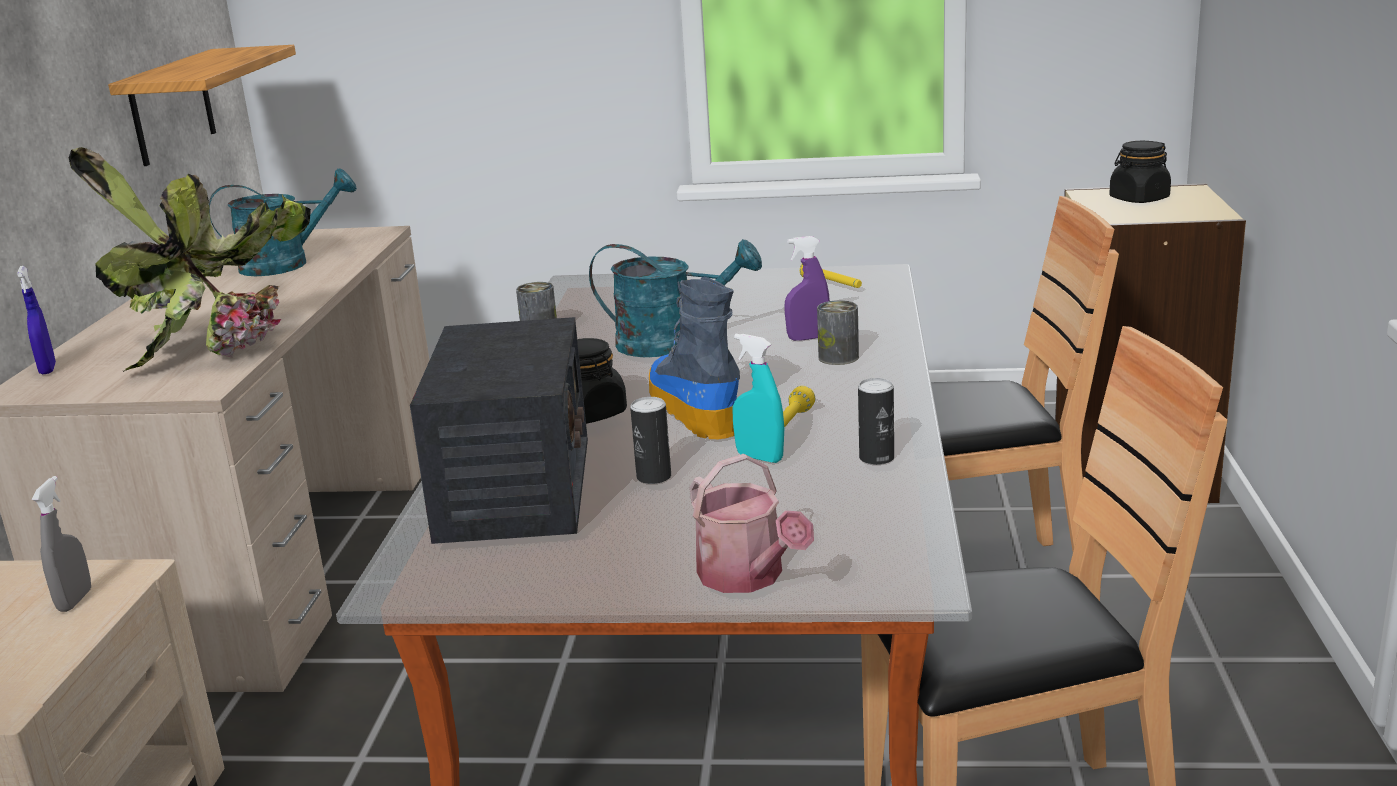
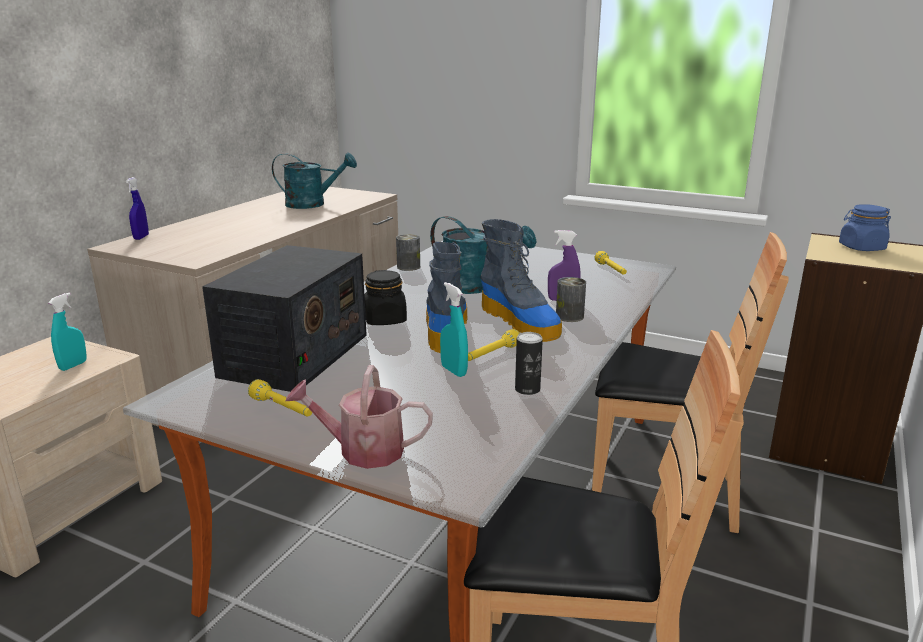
camera: 20 degrees right, 0 degrees up
(75, 600) = (73, 365): grey spray bottle -> turquoise spray bottle
(171, 107) = (276, 107): shelf -> none
(219, 347) = (228, 241): potted plant -> none
(581, 557) = (282, 409): none -> yellow flashlight
(654, 477) = (378, 368): can -> none
(747, 577) = (362, 450): watering can -> watering can turned 105 degrees clockwise
(783, 378) = (521, 322): none -> boot
(1138, 199) = (861, 248): black jar -> blue jar

